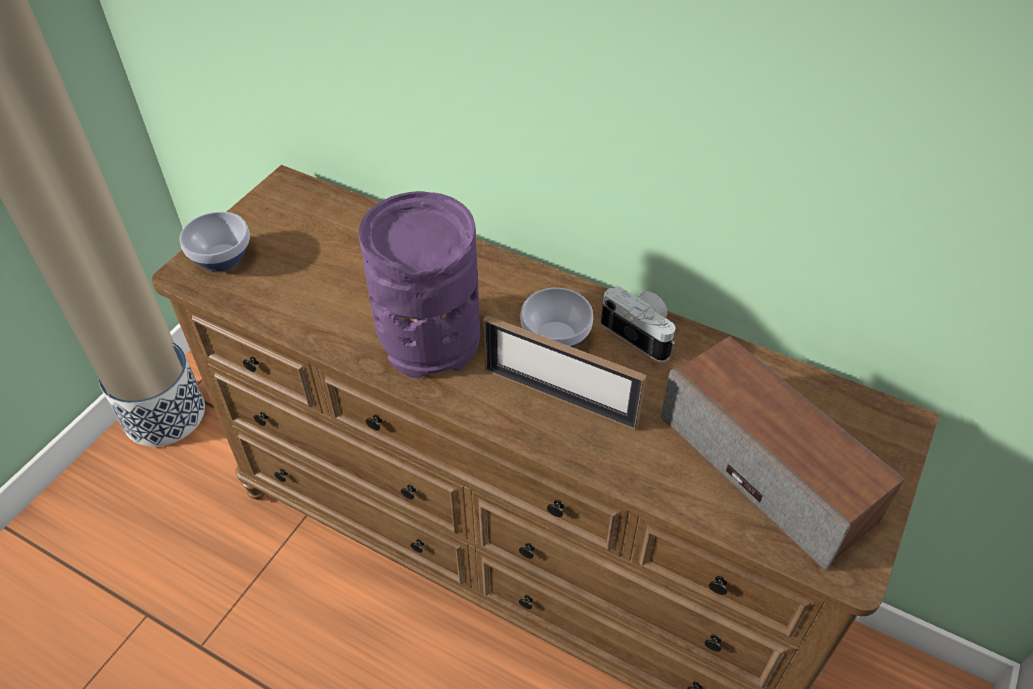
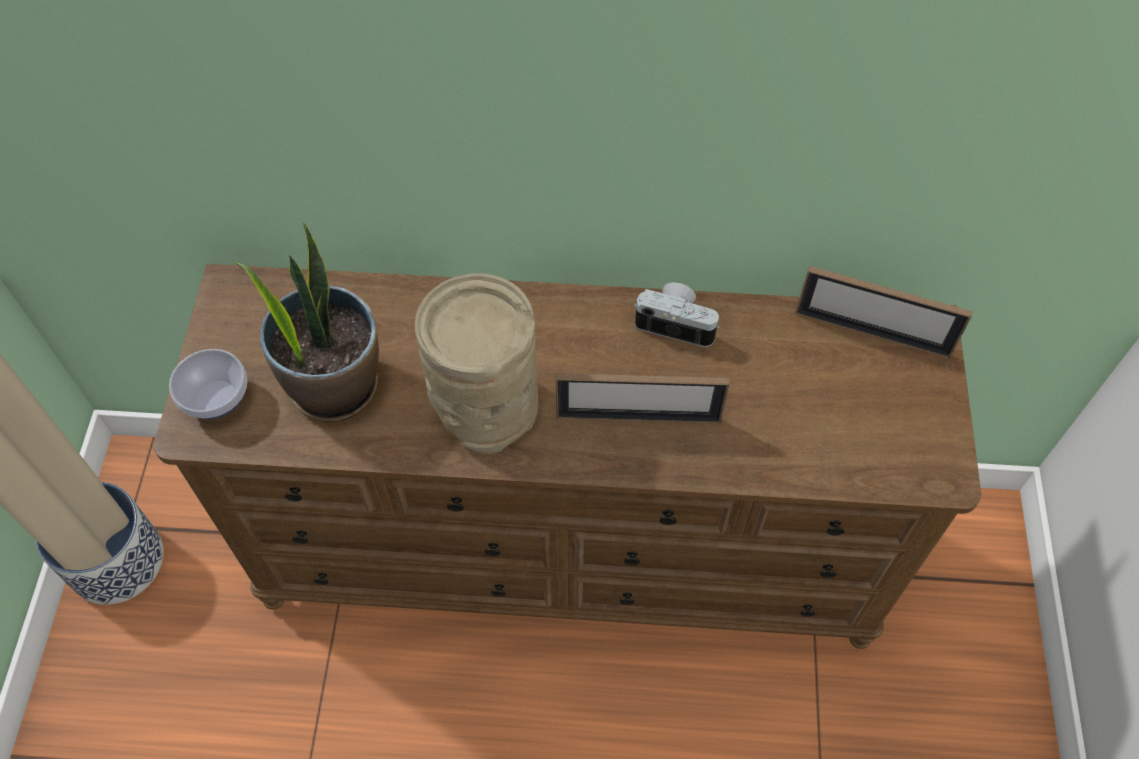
camera: 25 degrees left, 10 degrees up
(317, 279) = (334, 385): none -> potted plant
(429, 338) = (484, 405): purple vase -> beige vase
(554, 339) = (602, 360): bowl -> none
(767, 467) = (844, 413): speaker -> none
(833, 407) = (872, 333): none -> picture frame

